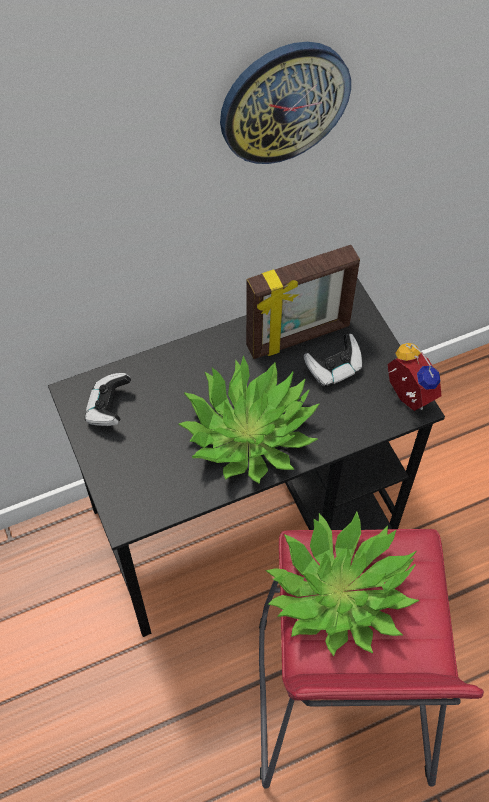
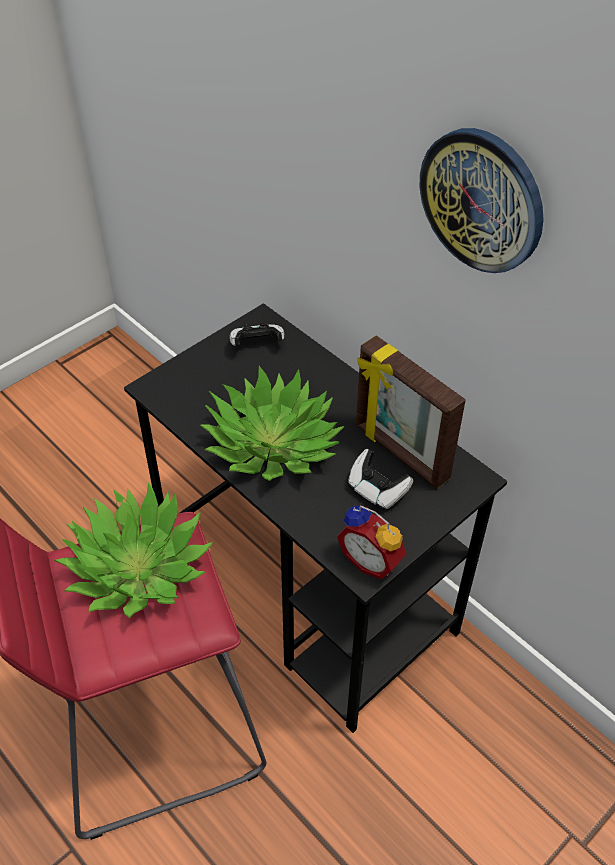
camera: 70 degrees right, 10 degrees down
(406, 397) = (372, 560): alarm clock -> alarm clock turned 90 degrees clockwise

